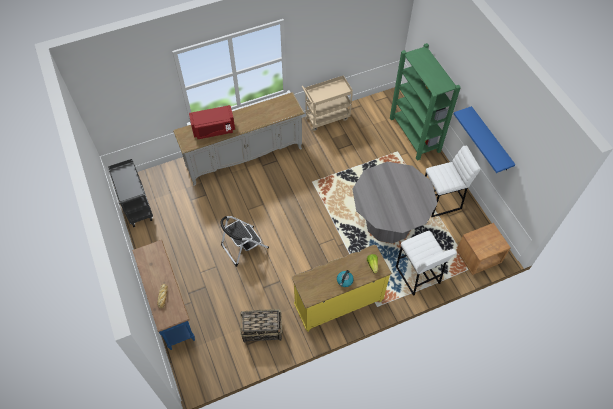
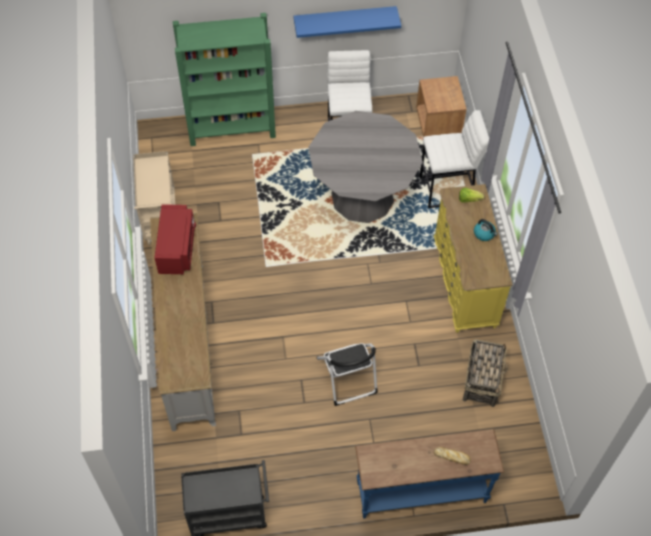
camera: 75 degrees left, 0 degrees up
(213, 129) = (182, 335): red microwave -> red microwave (177, 248)

